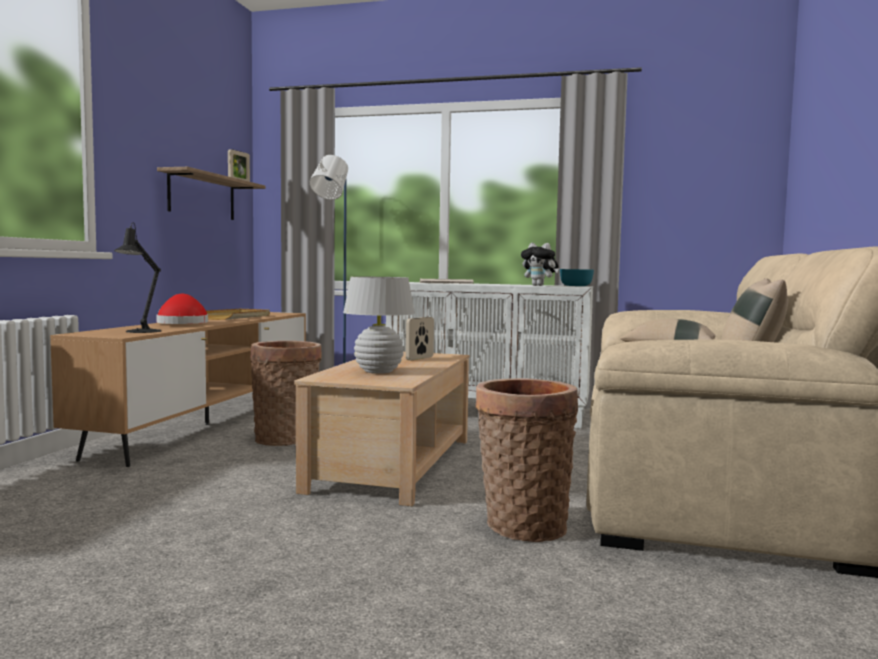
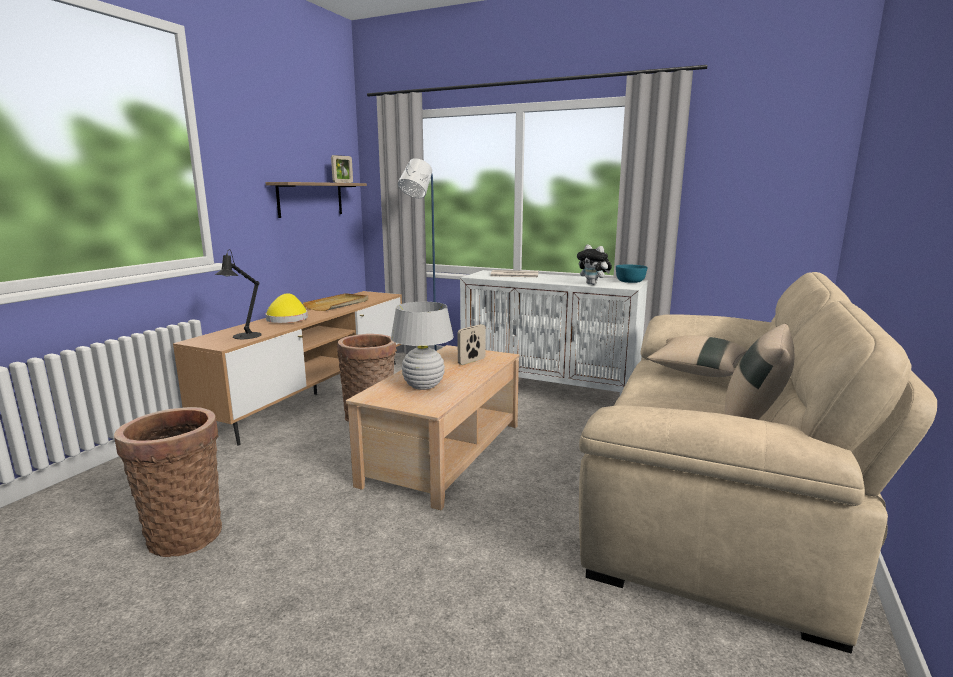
camera: 10 degrees right, 10 degrees up
(182, 323) = (287, 319): red hat -> yellow hat
(521, 524) = (525, 542): basket -> basket (184, 533)

